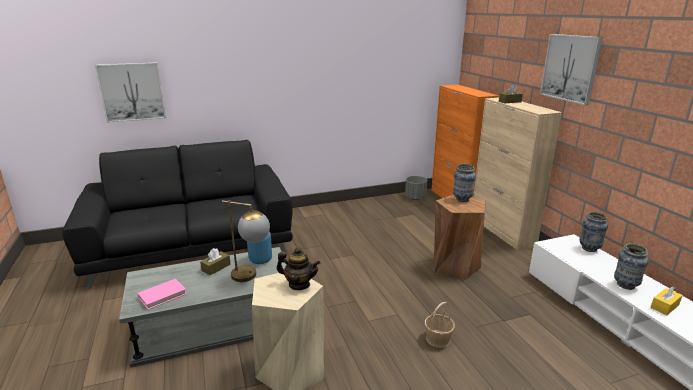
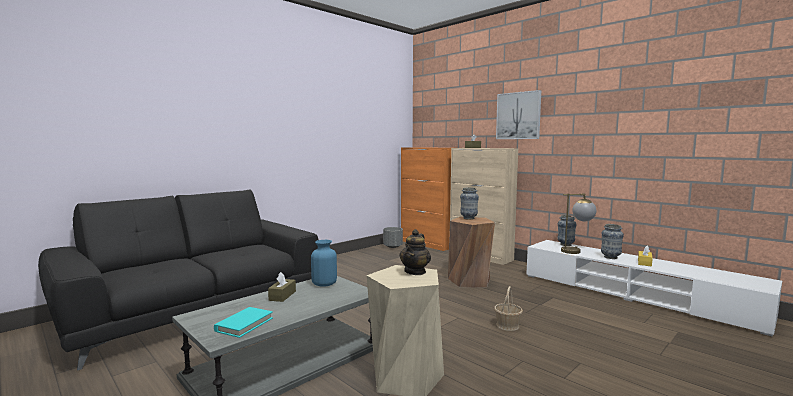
camera: 25 degrees left, 15 degrees down
(132, 92) = (117, 137): picture -> none
(162, 295) = (244, 324): pink book -> turquoise book
(252, 276) = (330, 295): table lamp -> table lamp (576, 251)
(299, 285) = (415, 272): teapot -> teapot turned 120 degrees clockwise

